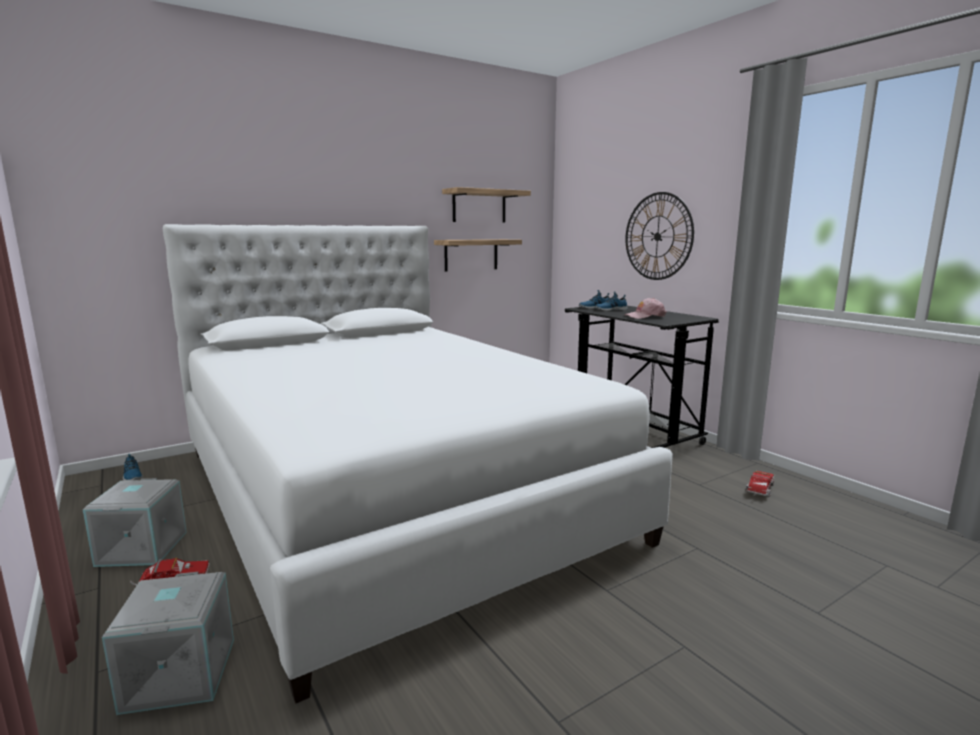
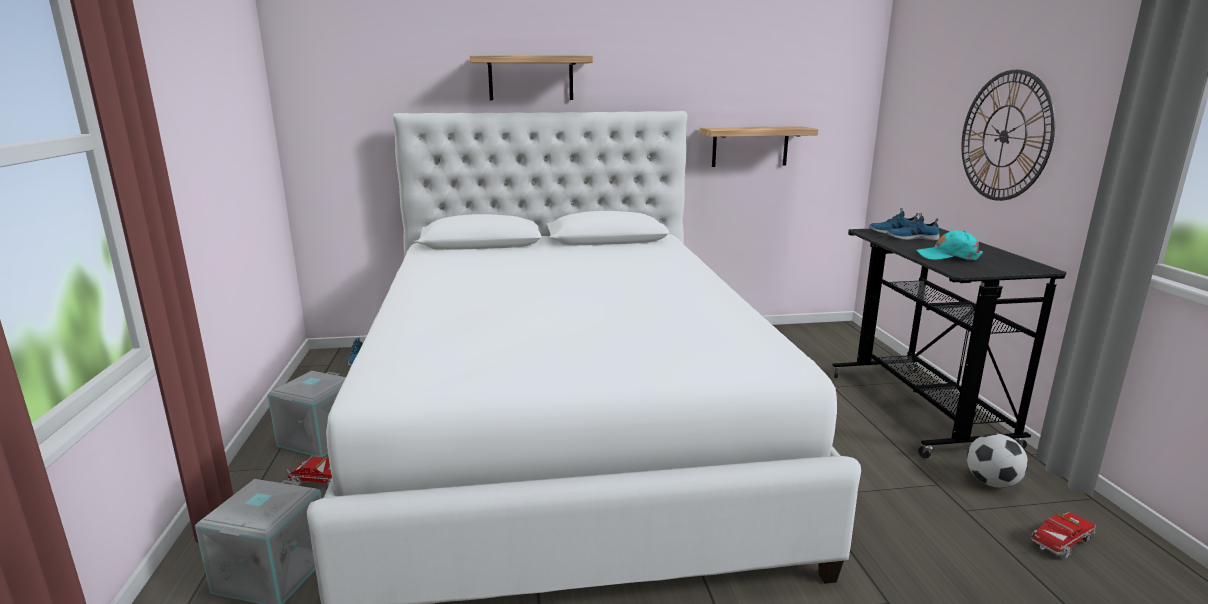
camera: 25 degrees right, 5 degrees up
(479, 206) = (766, 83): shelf -> shelf (531, 78)
(645, 316) = (948, 256): pink cap -> turquoise cap
(701, 466) = (991, 483): none -> football

